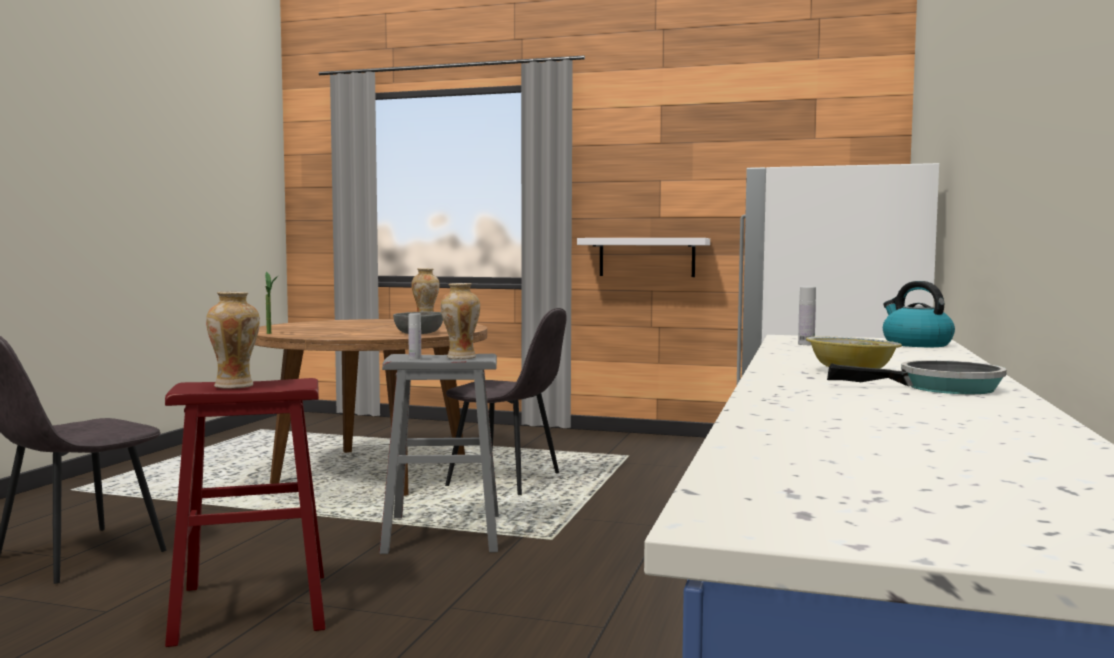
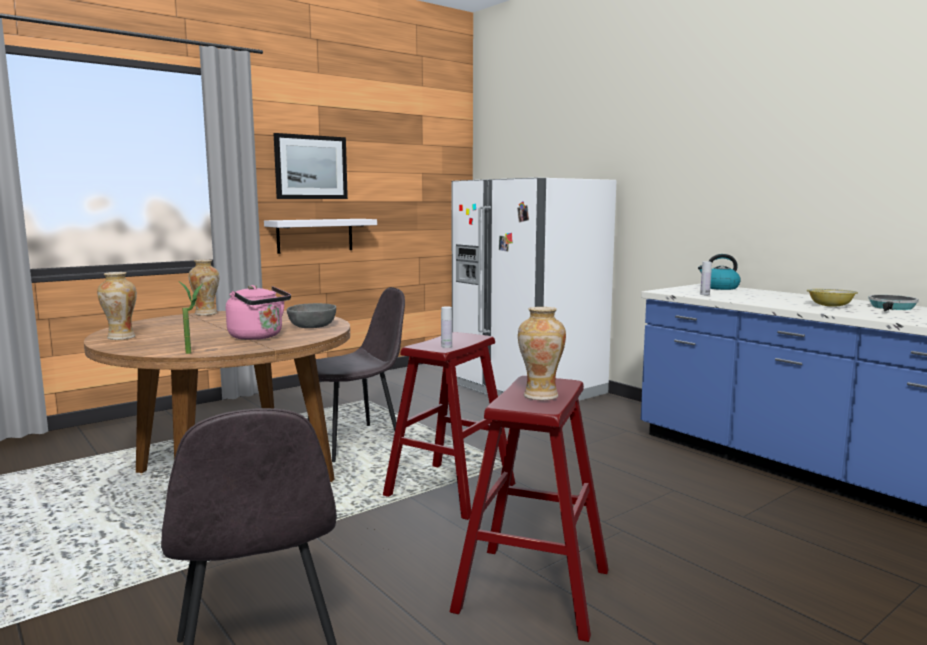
camera: 55 degrees left, 5 degrees up
(350, 333) = (258, 337): none -> pink kettle
(443, 533) = (450, 489): grey stool -> red stool
(460, 357) = (465, 339): vase -> vase (121, 338)
(645, 177) = (311, 167): none -> picture

